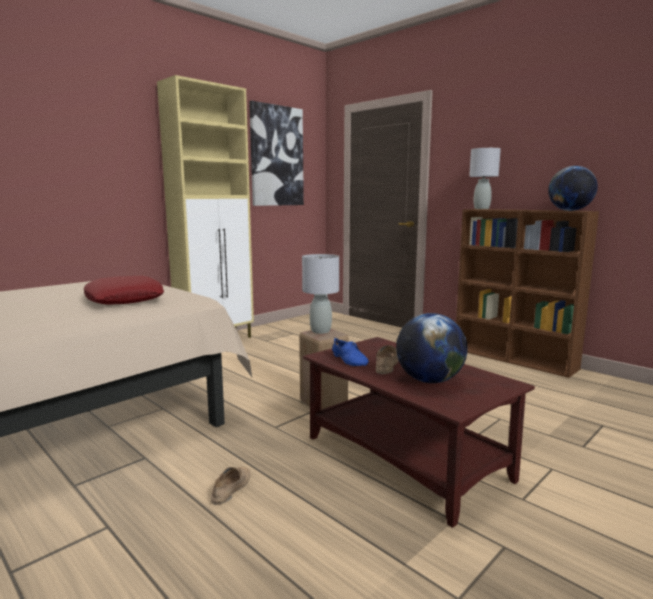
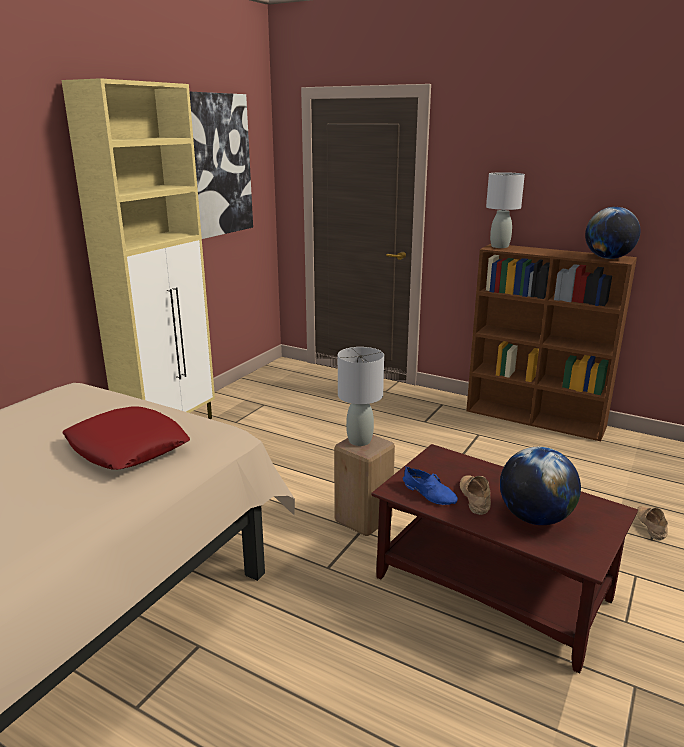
camera: 15 degrees left, 10 degrees up
(230, 488) = (328, 670): beige shoe -> beige shoe (650, 525)

